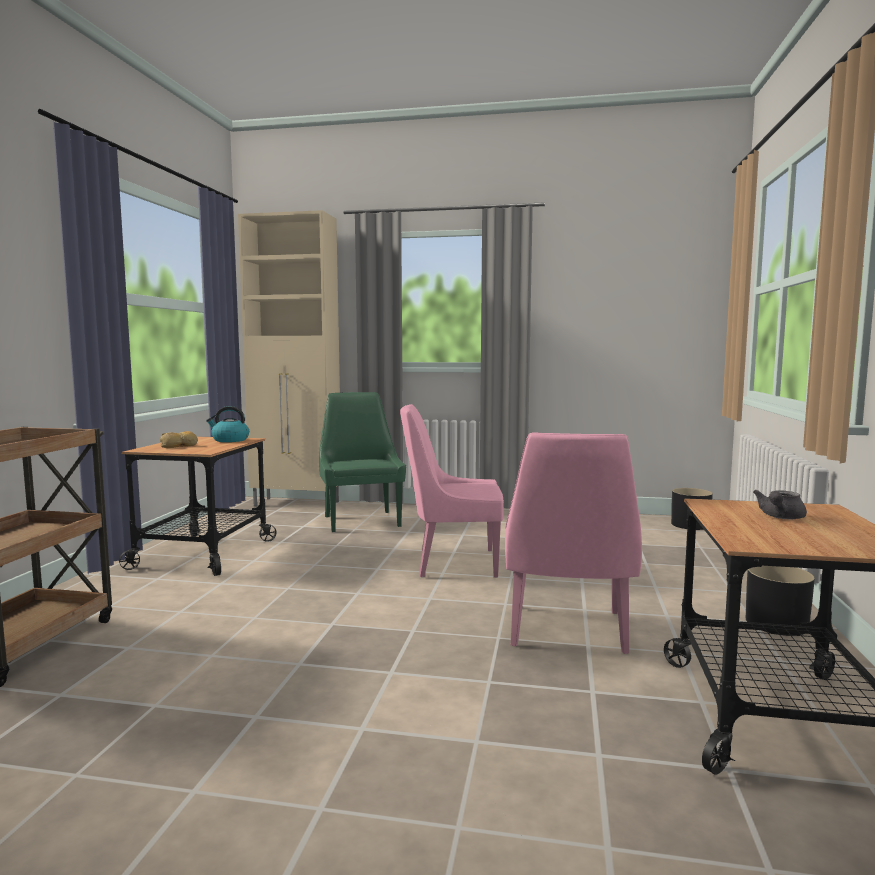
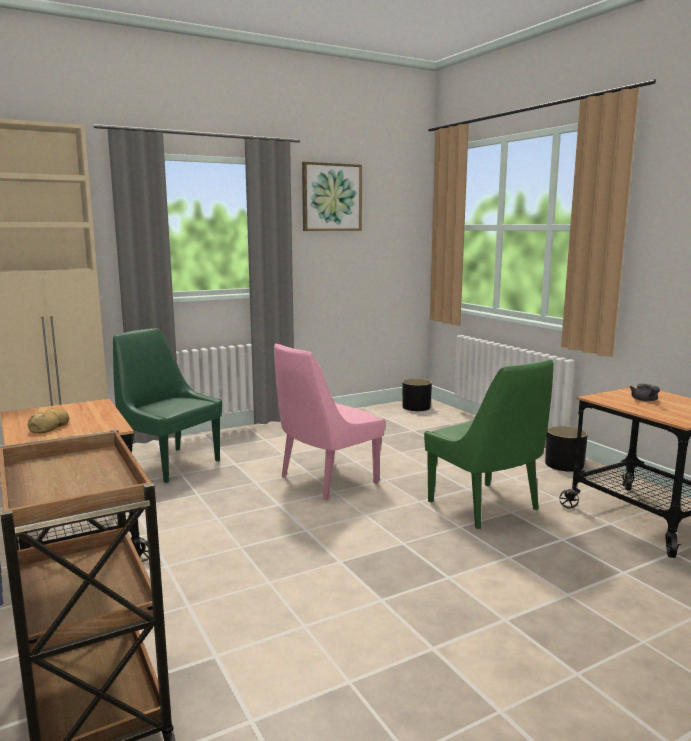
camera: 40 degrees left, 5 degrees up
(229, 440) = (81, 408): kettle -> none
(566, 631) = (485, 507): pink chair -> green chair
(591, 264) = (331, 197): none -> picture

